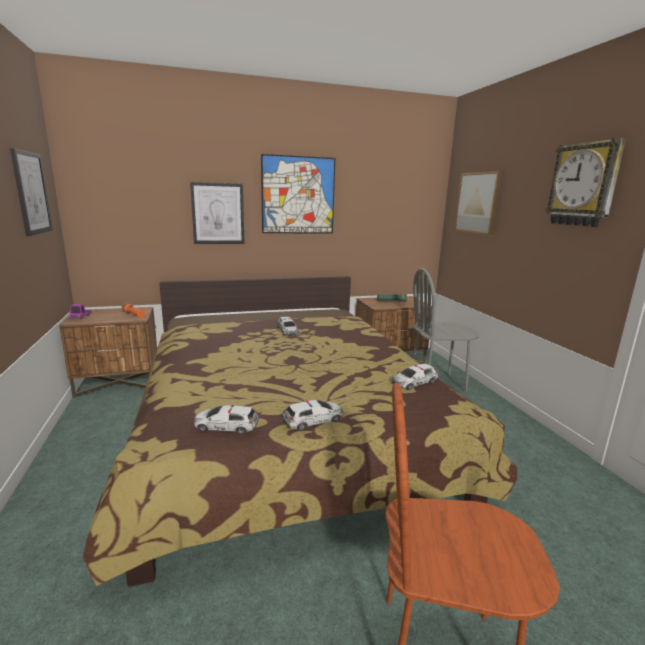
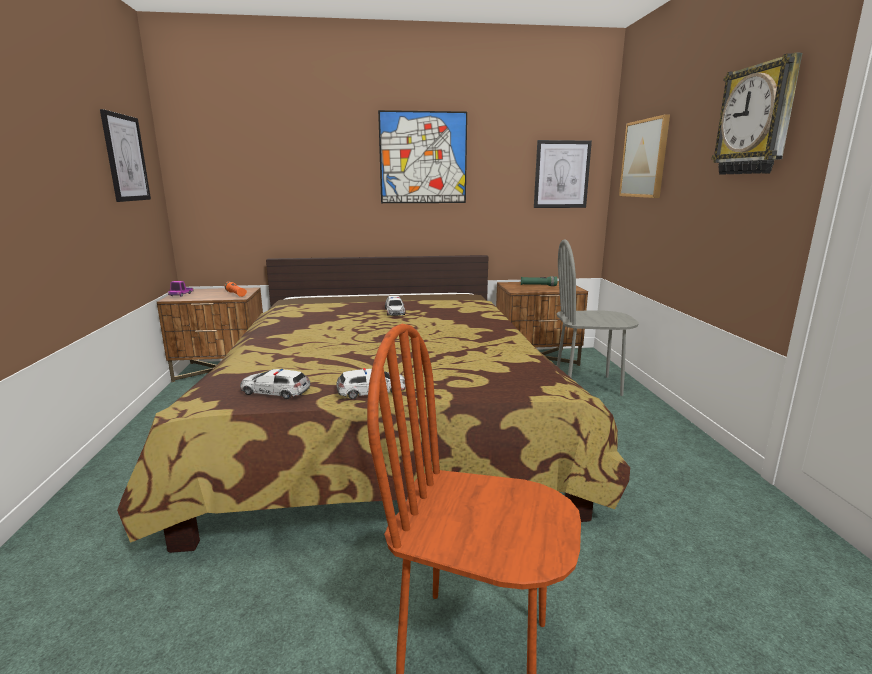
camera: 10 degrees right, 0 degrees up
(218, 213) = (330, 181): picture -> picture (561, 174)
(413, 382) = (512, 363): toy car -> none

